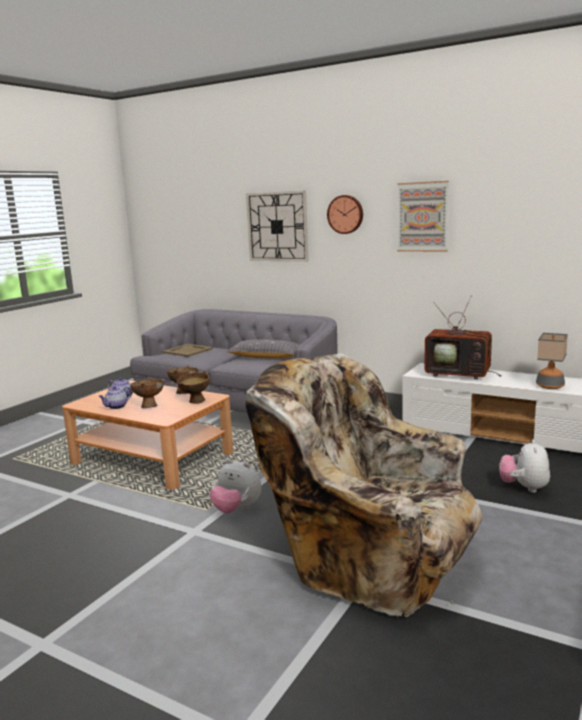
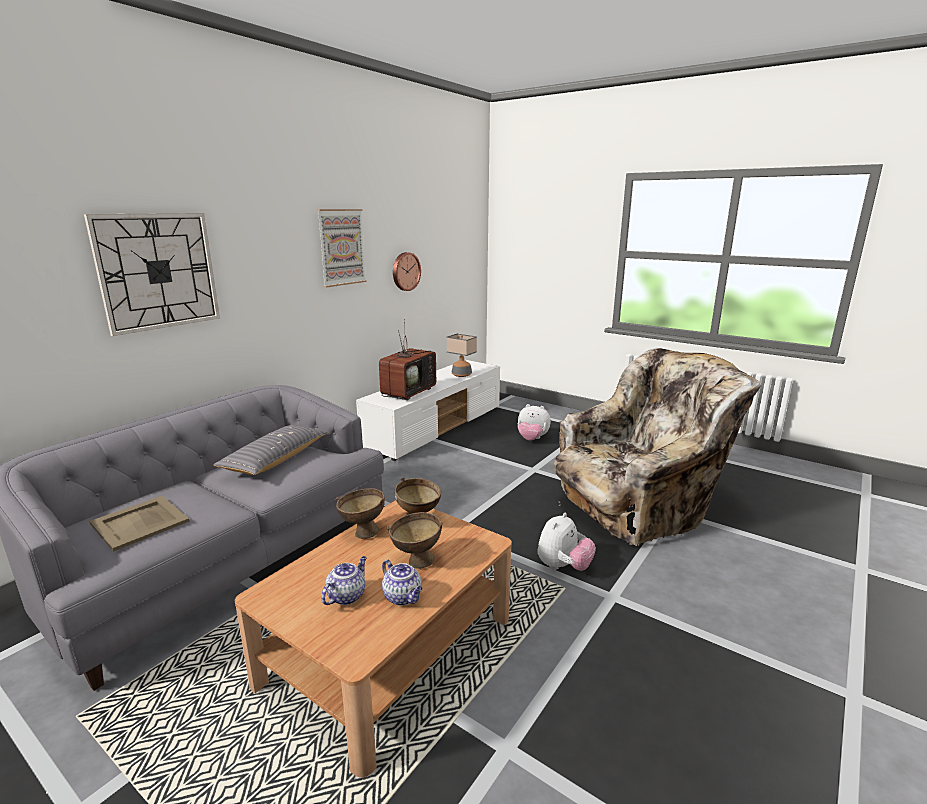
camera: 85 degrees left, 5 degrees up
(345, 214) = (262, 247): wall clock -> wall clock (405, 271)
(366, 557) = (639, 506): beige armchair -> beige armchair turned 150 degrees counterclockwise

